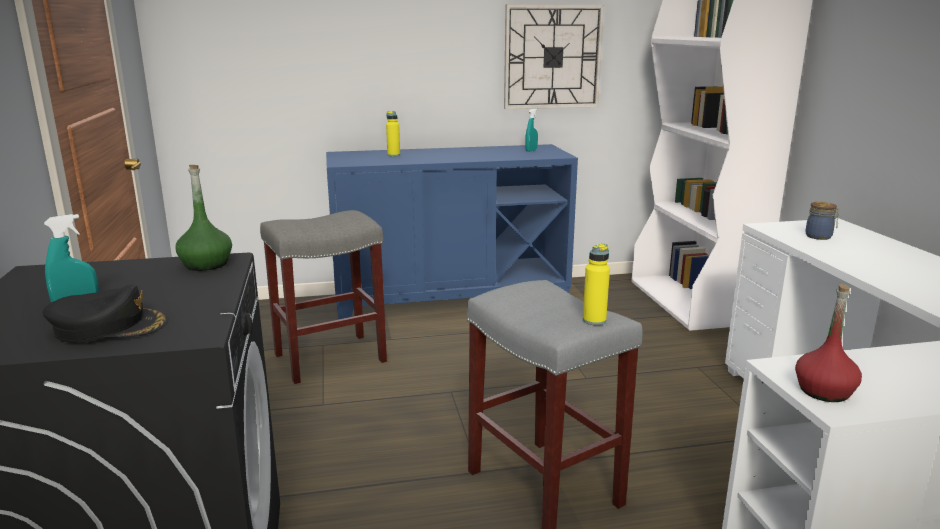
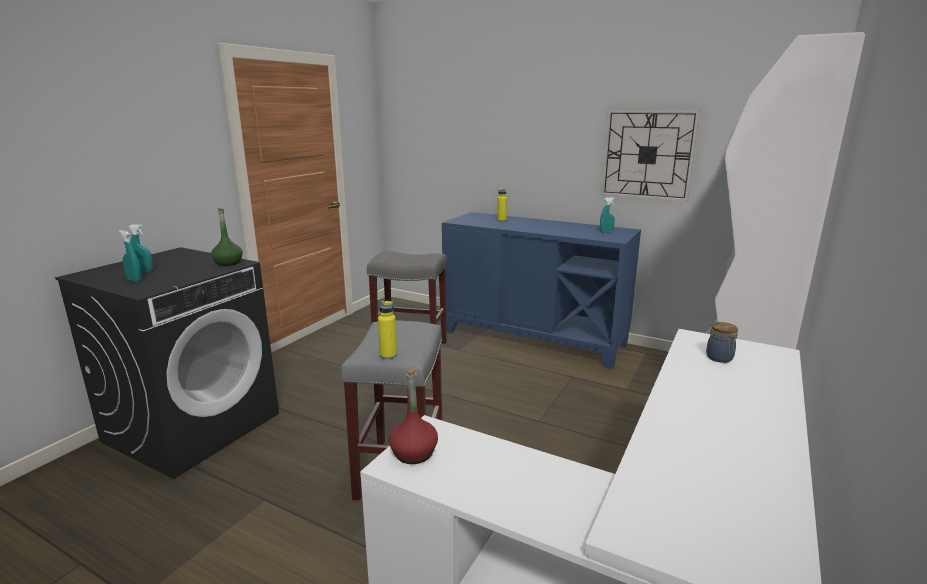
camera: 40 degrees right, 0 degrees up
(109, 326) = (134, 280): black cap -> turquoise spray bottle

